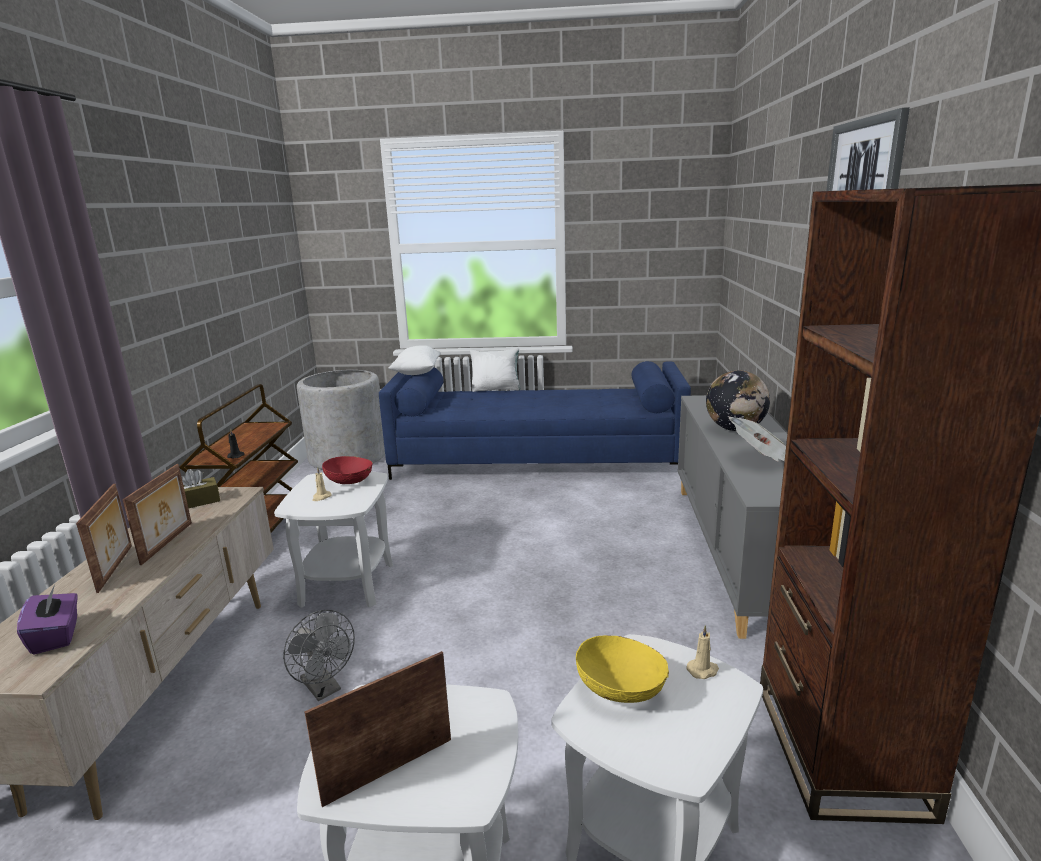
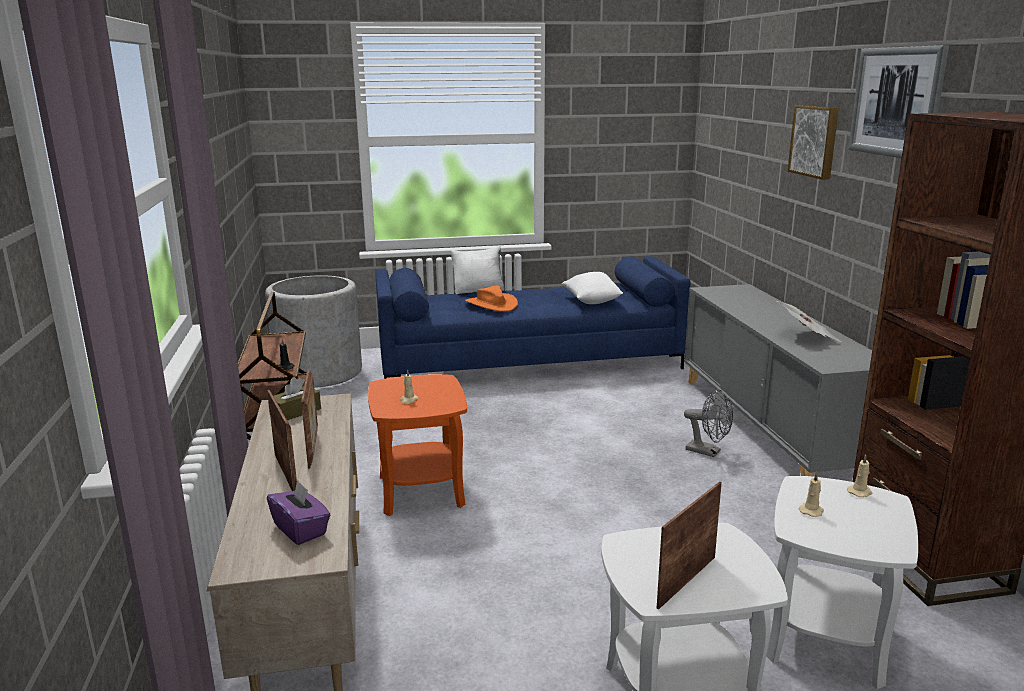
camera: 15 degrees left, 0 degrees up
(324, 689) = (472, 577): grey fan -> grey fan (708, 452)
(346, 584) = (420, 490): white side table -> orange side table
(350, 481) = (423, 384): red bowl -> none
(416, 373) = (400, 276): white pillow -> white pillow (591, 301)
(494, 403) = (491, 304): none -> orange hat
(621, 689) = (811, 511): yellow bowl -> beige candle
(735, 429) = (762, 314): globe -> none
(799, 239) = (815, 141): none -> picture

